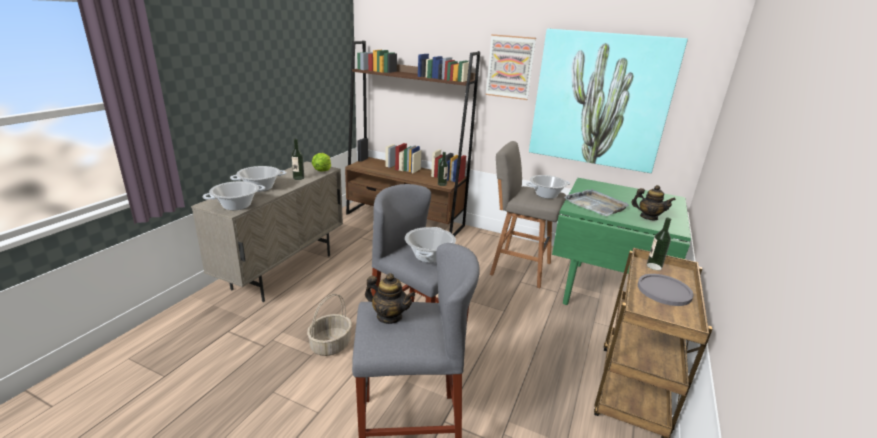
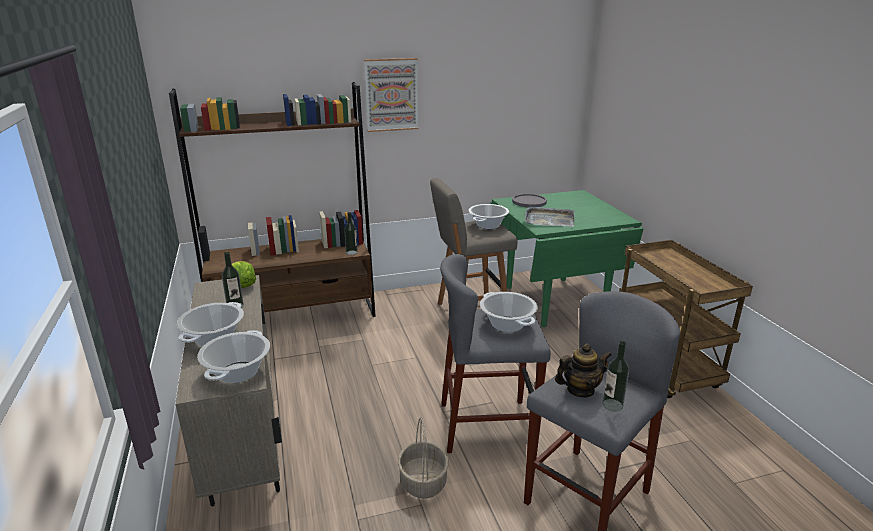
camera: 40 degrees left, 0 degrees up
(600, 100) = (491, 115): picture -> none
(648, 217) = (595, 216): teapot -> none
(654, 266) = (649, 255): bottle -> bottle (612, 405)
(664, 291) = (682, 270): grey plate -> grey plate (529, 201)

